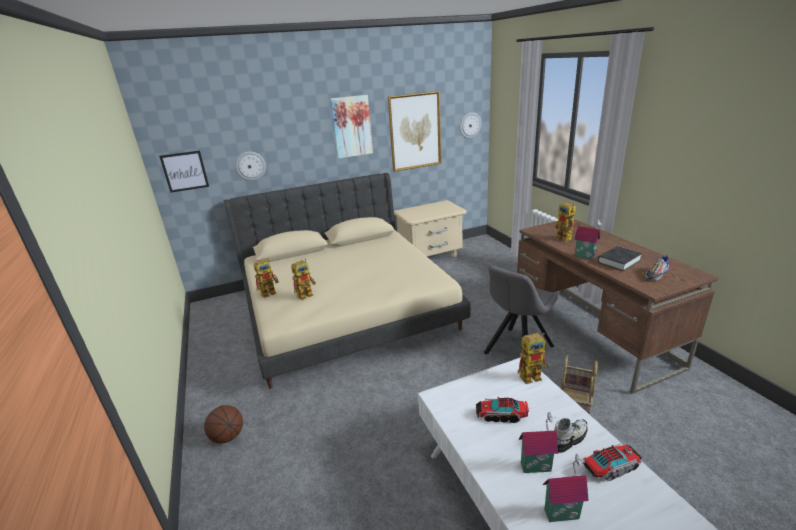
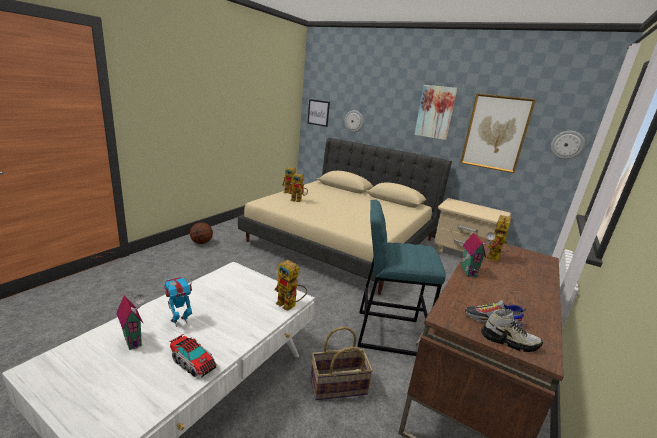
camera: 50 degrees right, 5 degrees down
(501, 415) = (228, 297): toy truck -> none
(518, 349) = (386, 332): grey chair -> turquoise stool
(535, 465) = (180, 321): toy house -> toy robot
(568, 439) = (217, 334): shoe -> shoe (509, 341)
(619, 261) = (488, 292): black book -> none

